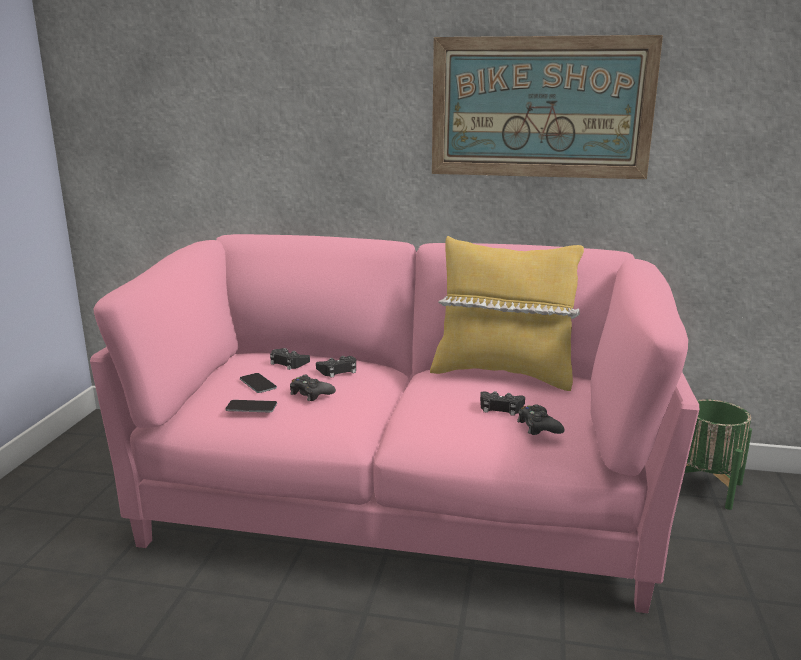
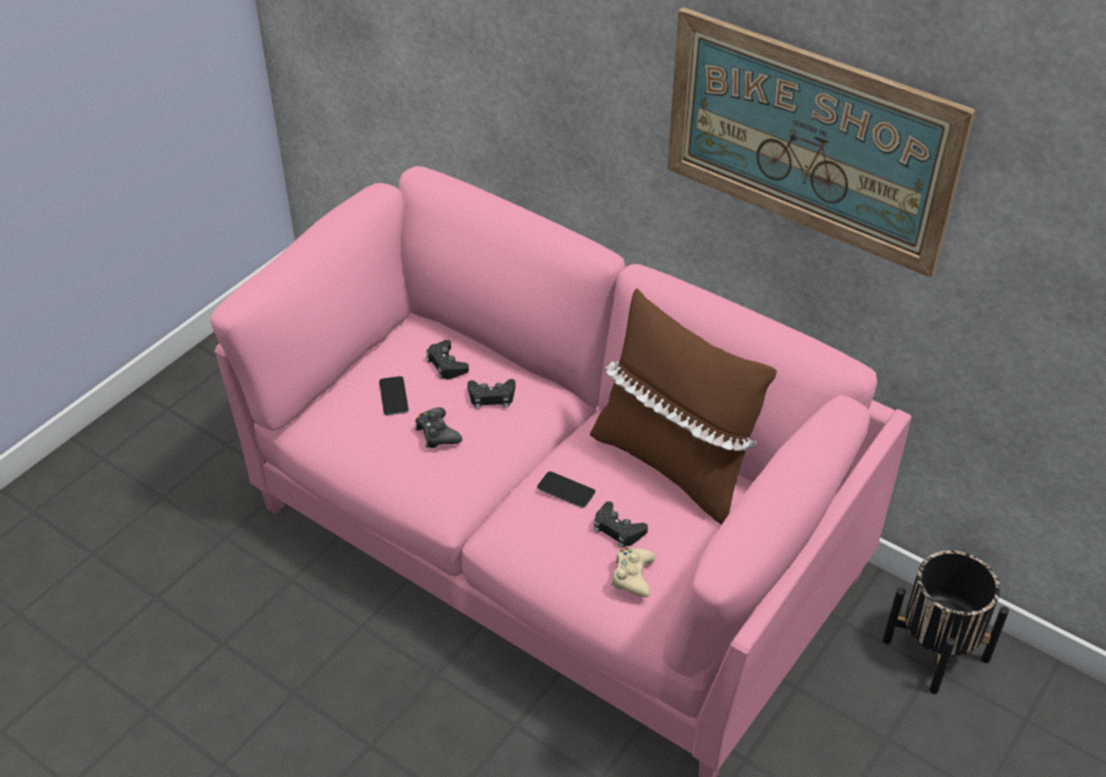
camera: 25 degrees right, 25 degrees up
(251, 407) = (367, 436): phone -> phone (566, 490)
(502, 373) = (673, 464): yellow pillow -> brown pillow
(538, 427) = (632, 576): black game controller -> beige game controller
(705, 487) = (935, 649): green planter -> black planter

